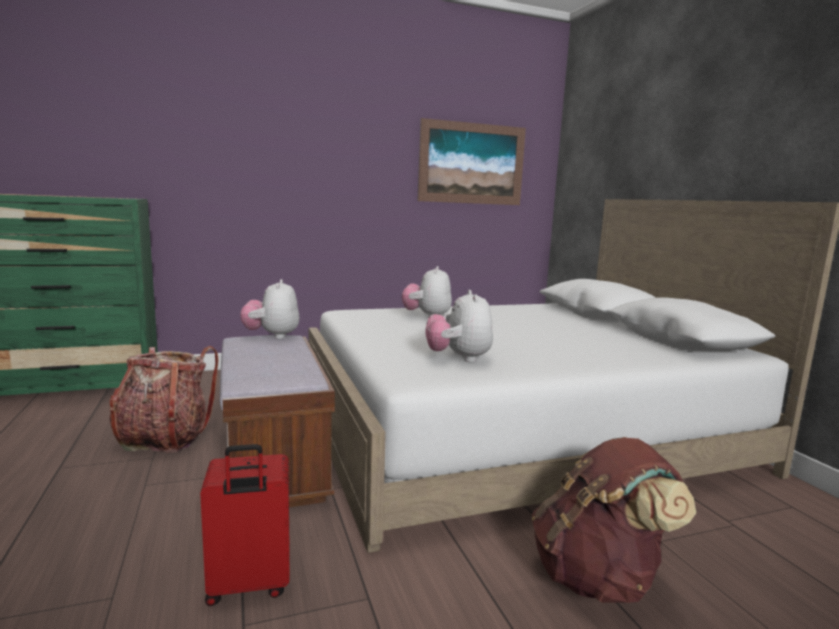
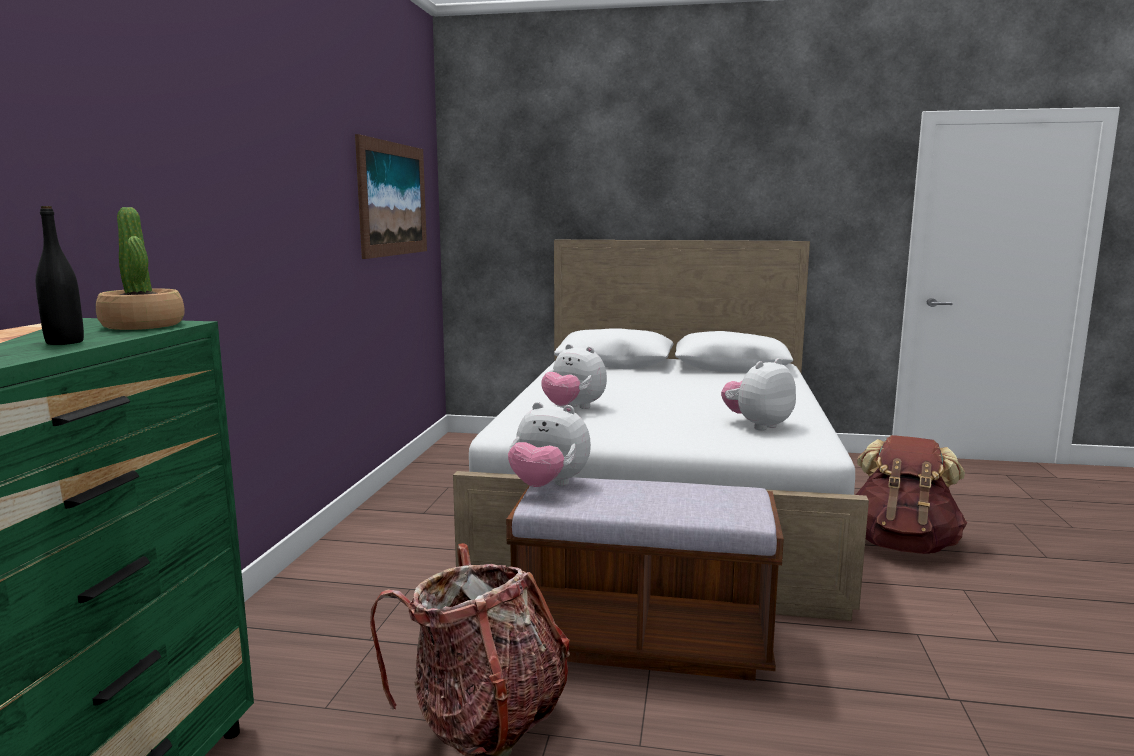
camera: 60 degrees left, 0 degrees up
(65, 196) = (65, 342): none -> black bottle
(118, 198) = (143, 325): none -> potted plant
(249, 586) = (892, 689): red suitcase -> none
(458, 358) = (757, 425): plush toy -> plush toy turned 120 degrees clockwise

